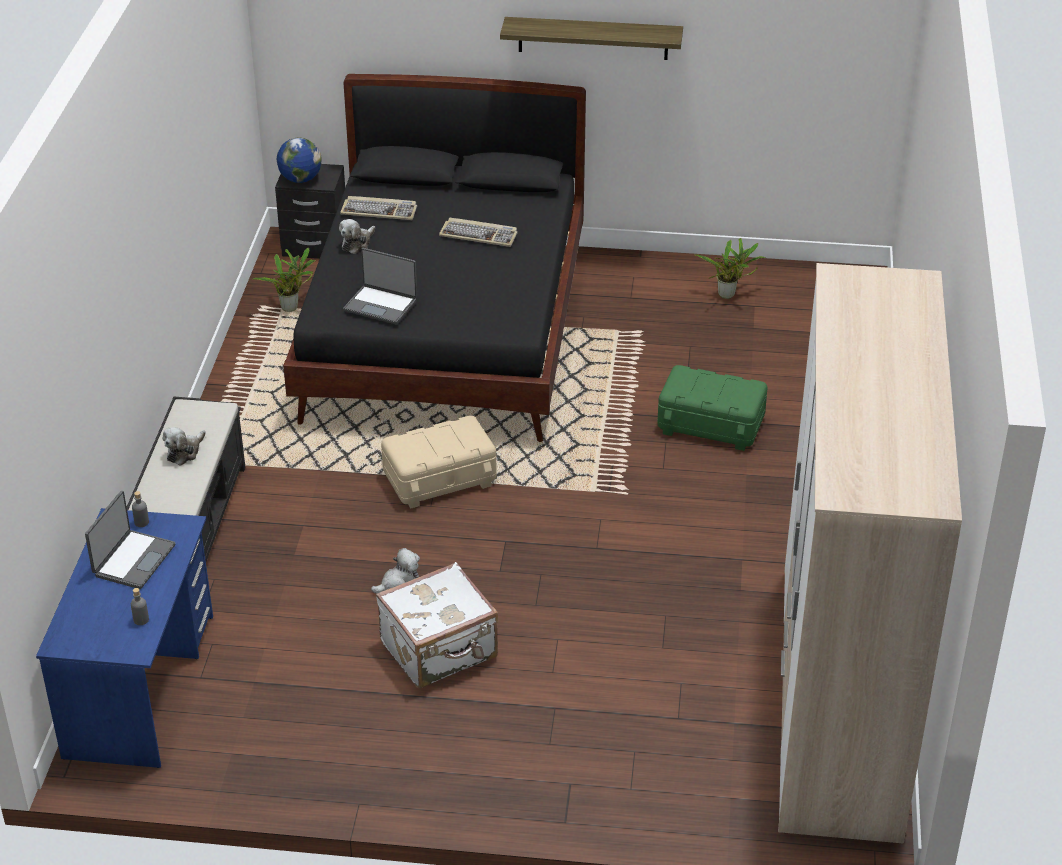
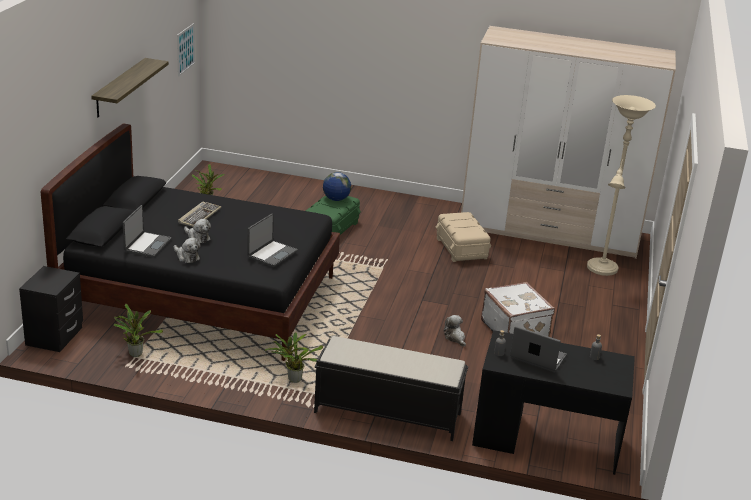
camera: 85 degrees left, 10 degrees down
(140, 685) = (545, 440): blue desk -> black desk
(184, 452) = (385, 358): plush toy -> plush toy (197, 237)
(257, 437) = (293, 379): none -> potted plant
(300, 179) = (53, 284): globe -> globe (336, 199)
(380, 211) = (147, 245): keyboard -> laptop
(439, 479) = (359, 314): beige storage box -> beige storage box (461, 248)
(705, 774) = (601, 270): none -> beige floor lamp
(843, 67) = (185, 49): none -> picture

